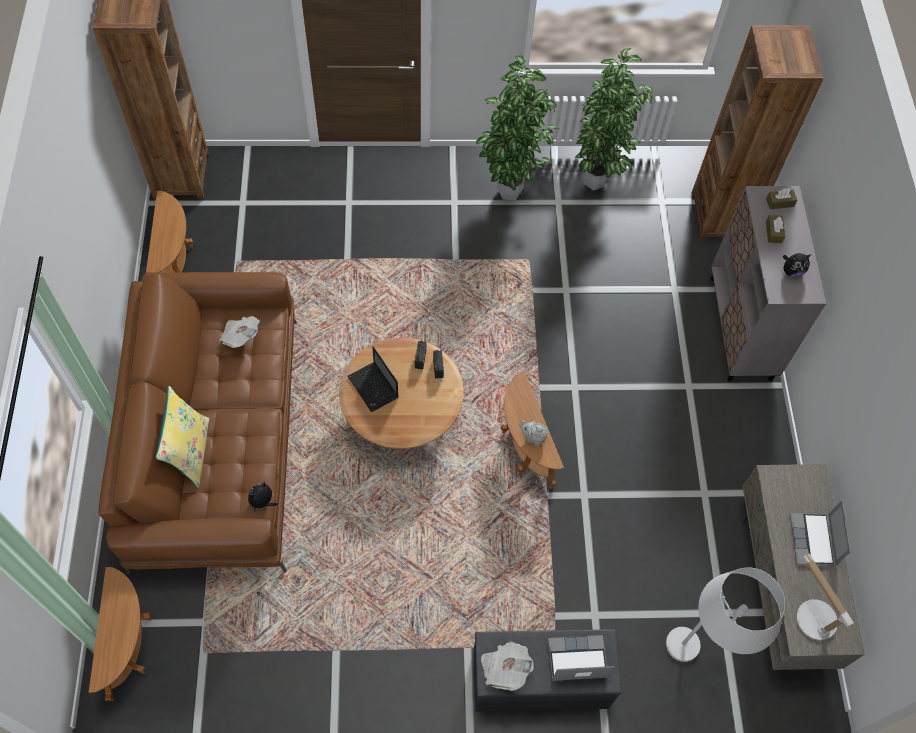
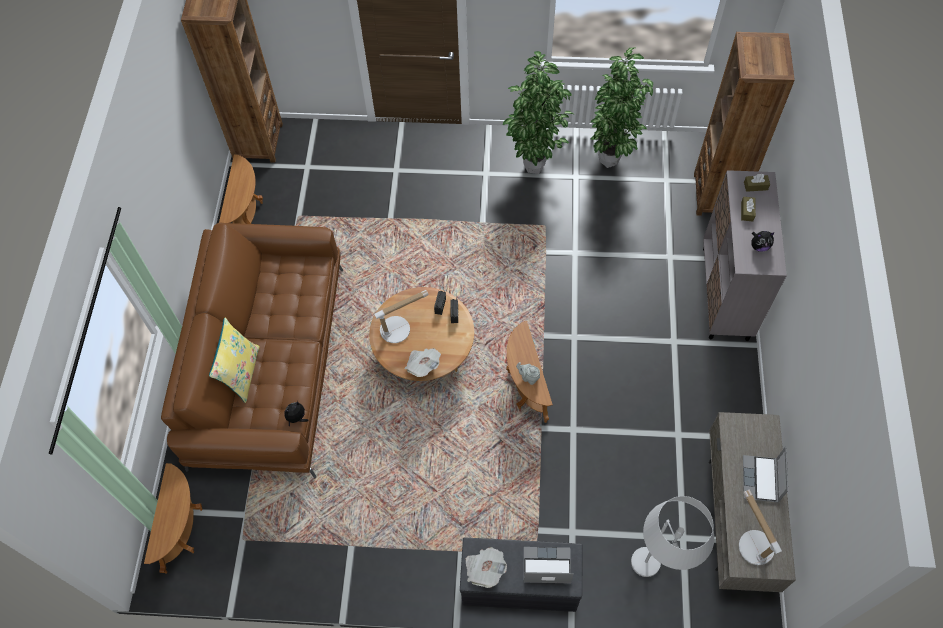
camera: 10 degrees right, 0 degrees up
(240, 336) = (291, 279): newspaper -> newspaper (423, 365)
(374, 388) = (399, 328): laptop -> table lamp

